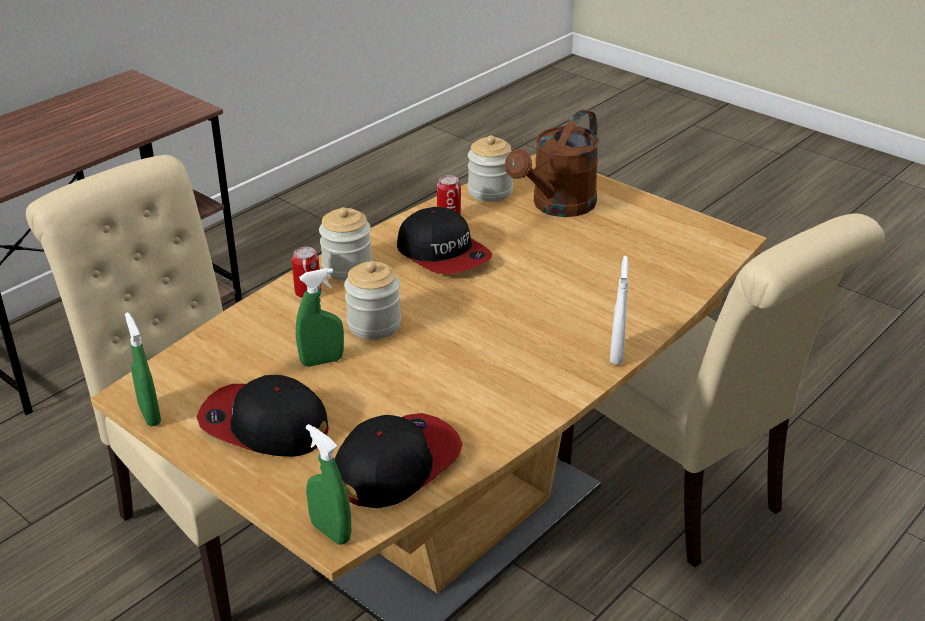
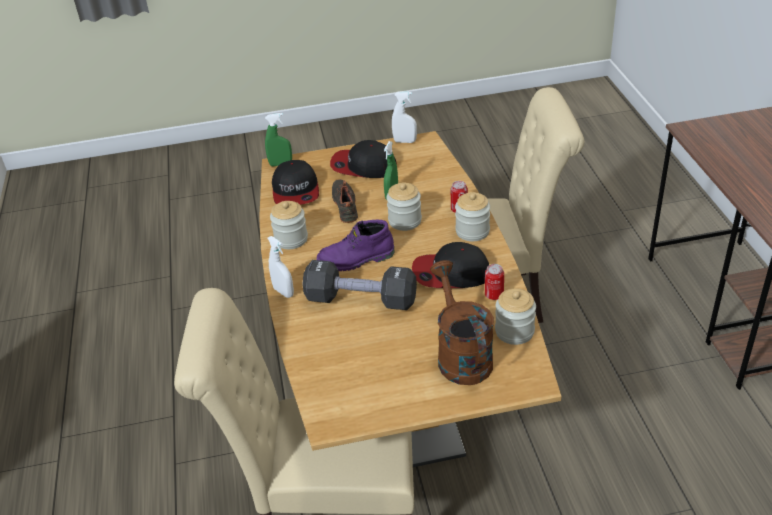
camera: 130 degrees right, 5 degrees up
(150, 415) = (405, 141): green spray bottle -> white spray bottle
(264, 425) = (363, 166): cap -> cap turned 135 degrees counterclockwise
(386, 391) = (346, 205): none -> black shoe
(494, 327) = (356, 260): none -> purple boot
(515, 403) = (291, 239): none -> jar
(557, 292) = (361, 300): none -> black dumbbell

